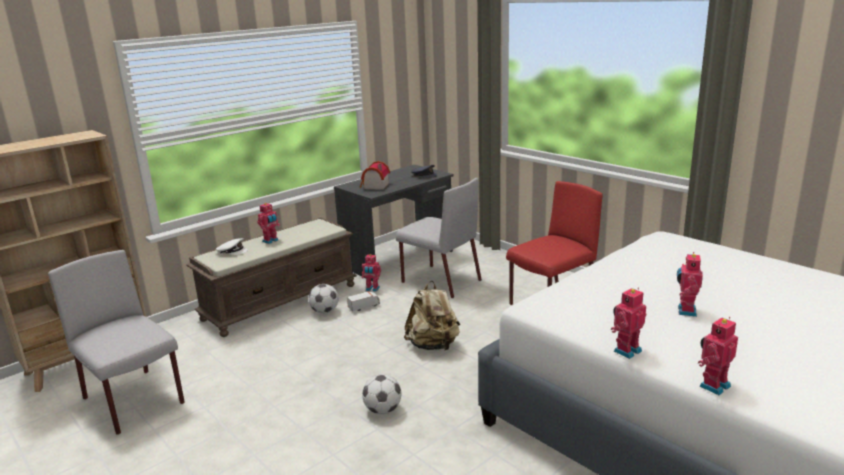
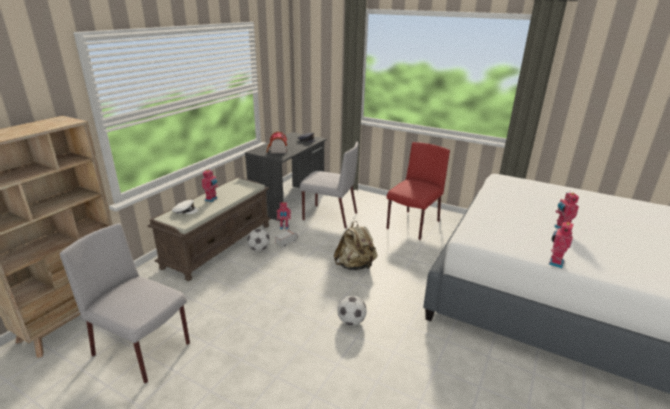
camera: 20 degrees left, 5 degrees up
(713, 385) = (624, 280): toy robot -> none

